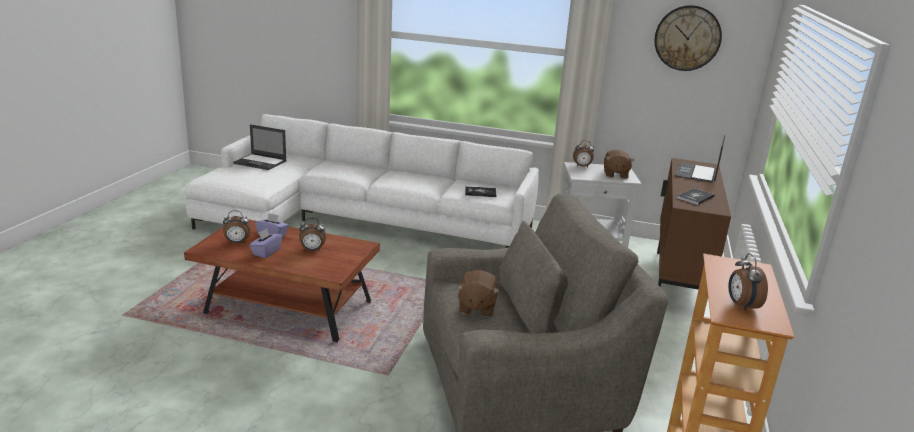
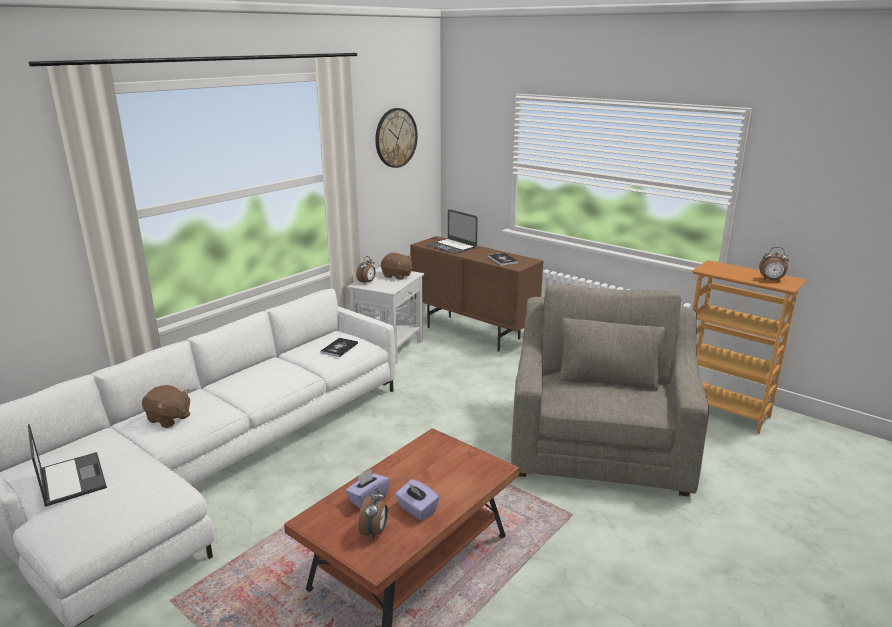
camera: 65 degrees left, 0 degrees up
(261, 162) = (72, 479): laptop -> laptop turned 75 degrees counterclockwise
(312, 250) = (429, 474): alarm clock -> none
(476, 308) = (610, 400): brown plush toy -> brown plush toy (169, 419)

